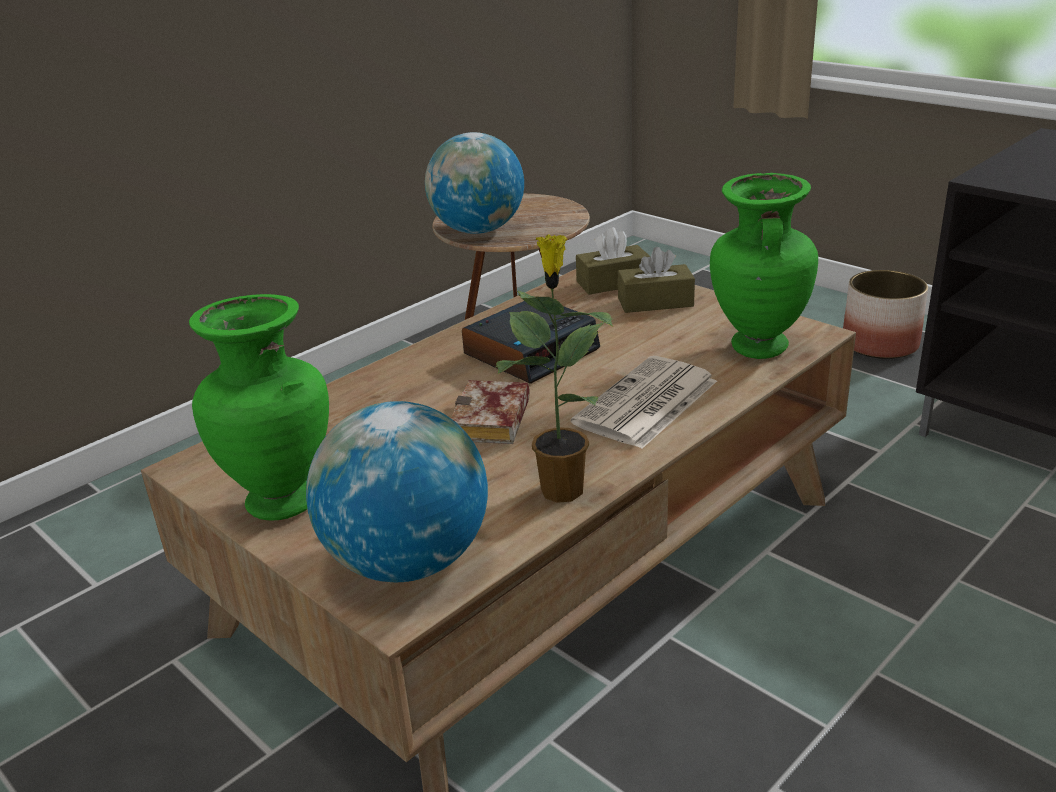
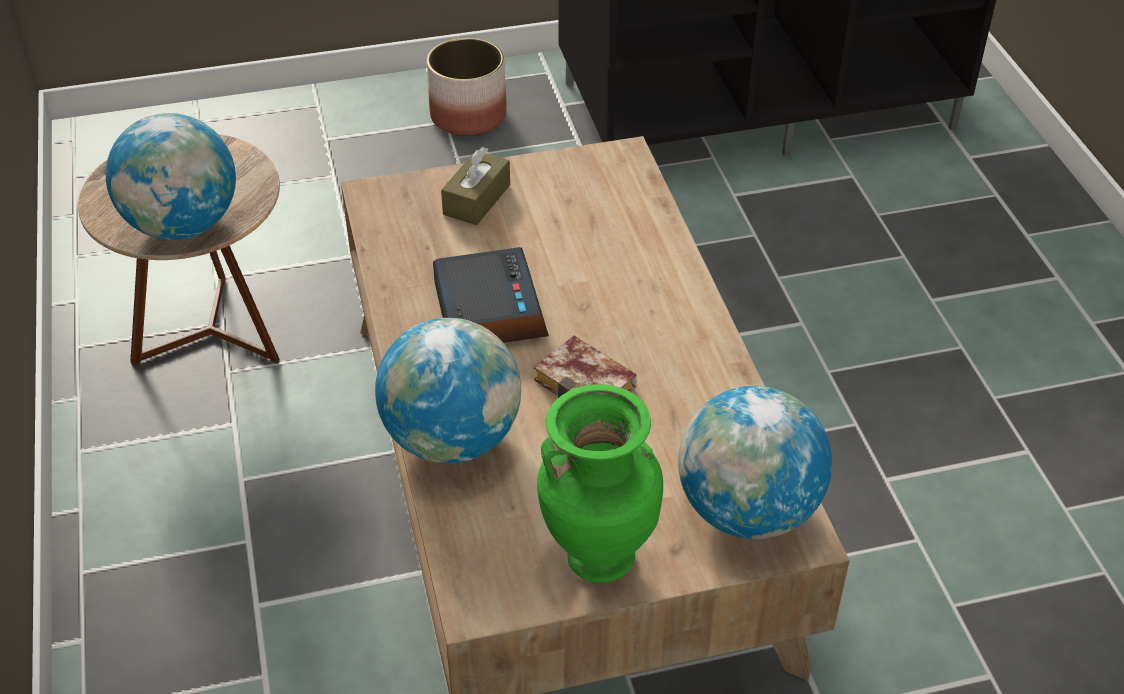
camera: 60 degrees left, 15 degrees up
(368, 391) = (452, 439): none -> globe
(561, 488) = (720, 390): potted plant -> none
(613, 282) = (408, 202): brown tissue box -> none
(646, 404) = (643, 291): newspaper -> none
(756, 348) = (616, 193): green vase -> none

